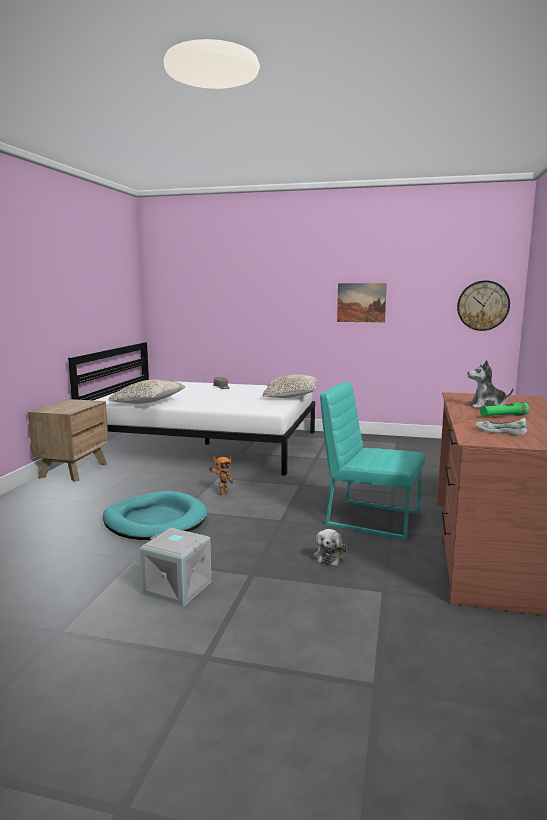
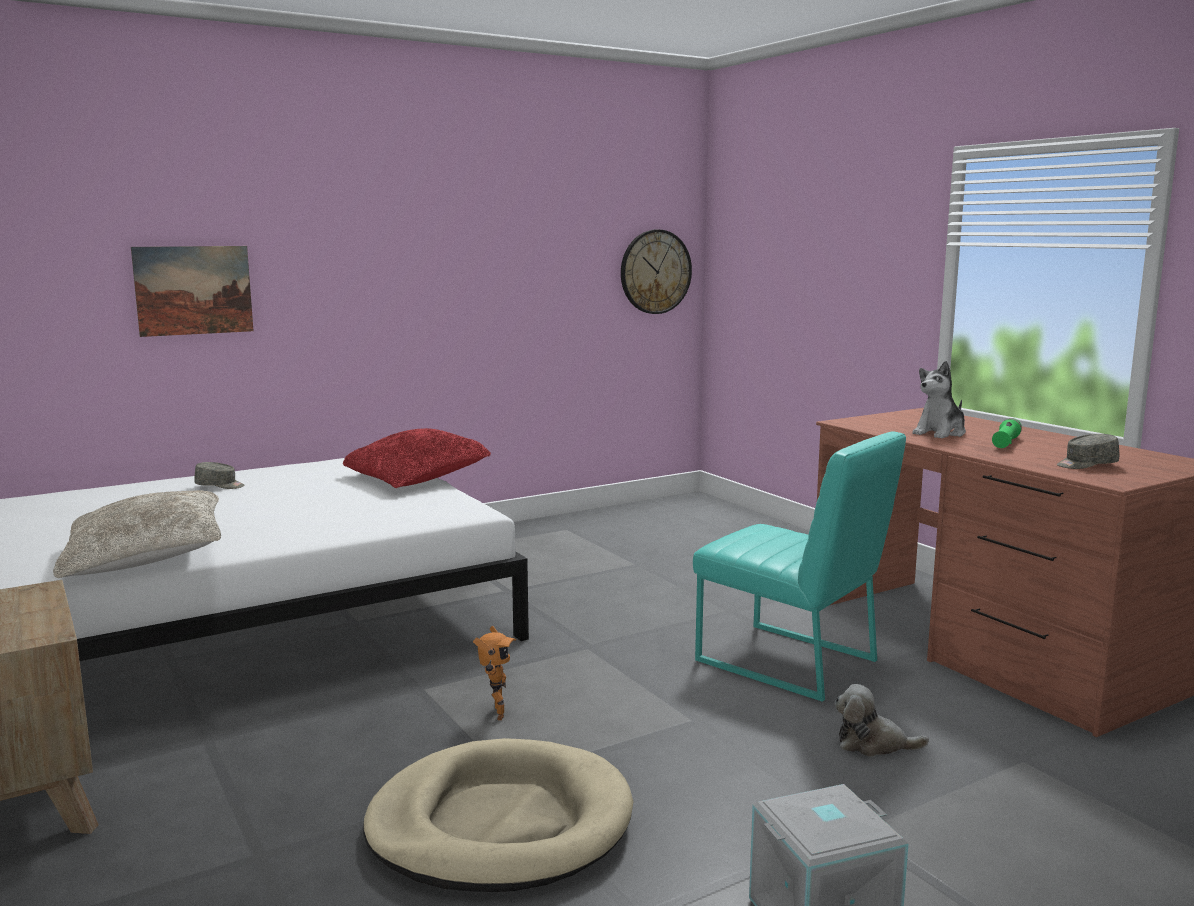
camera: 45 degrees left, 0 degrees up
(155, 520) = (500, 824): turquoise dog bed -> beige dog bed
(290, 396) = (415, 477): beige pillow -> red pillow
(329, 556) = (873, 744): plush toy -> plush toy turned 135 degrees clockwise
(361, 302) = (468, 272): picture -> picture (194, 290)
(370, 518) = (790, 662): turquoise chair -> turquoise chair turned 120 degrees counterclockwise
(500, 432) = (1086, 465): white shoe -> grey cap

